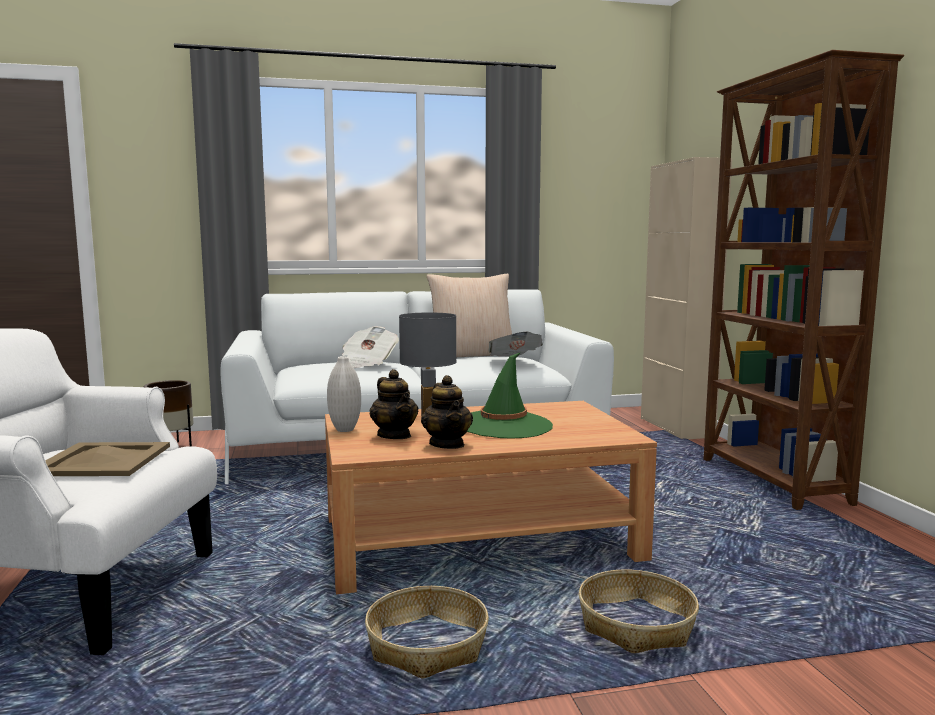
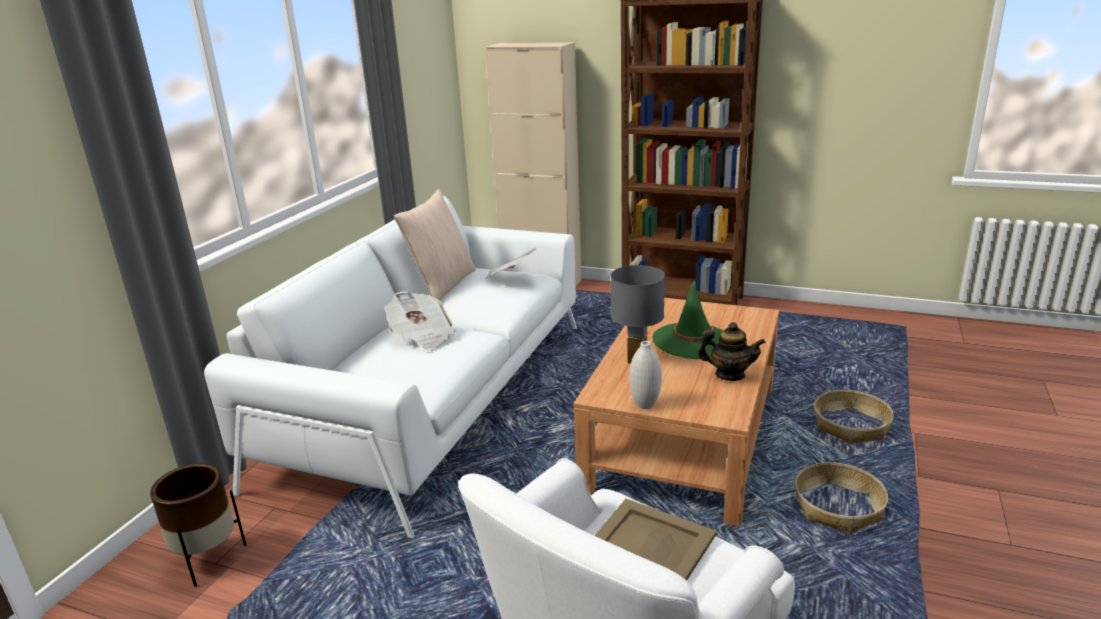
camera: 55 degrees left, 15 degrees up
(394, 435) = (684, 388): teapot -> none

